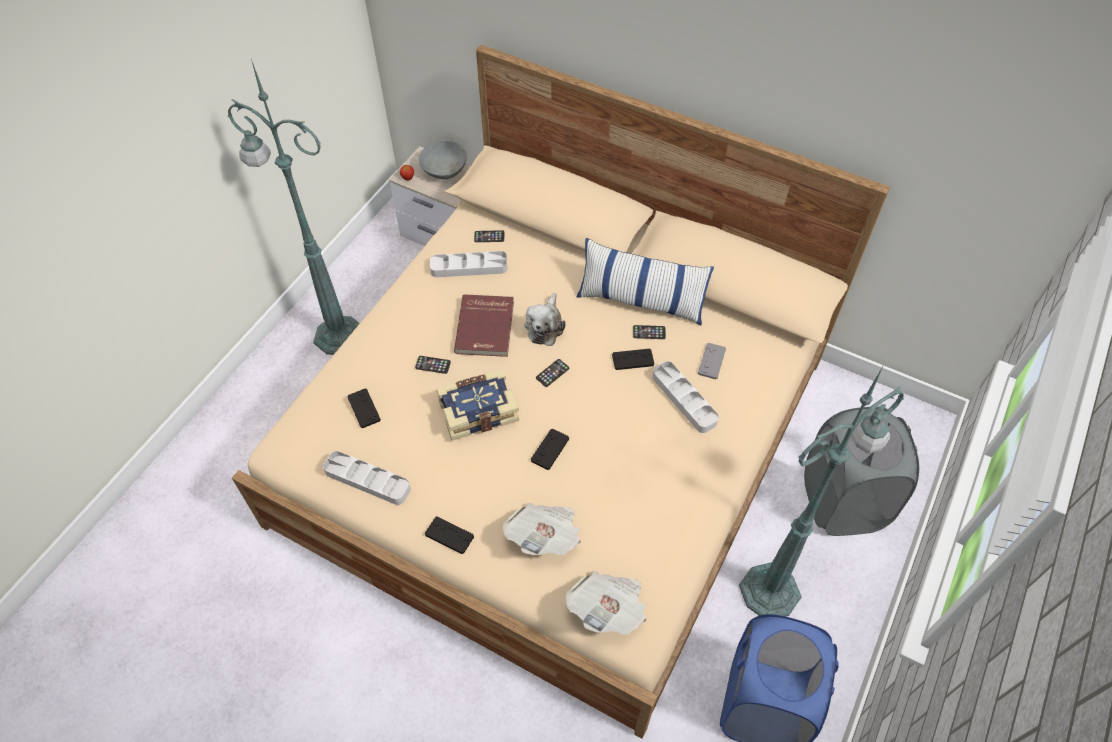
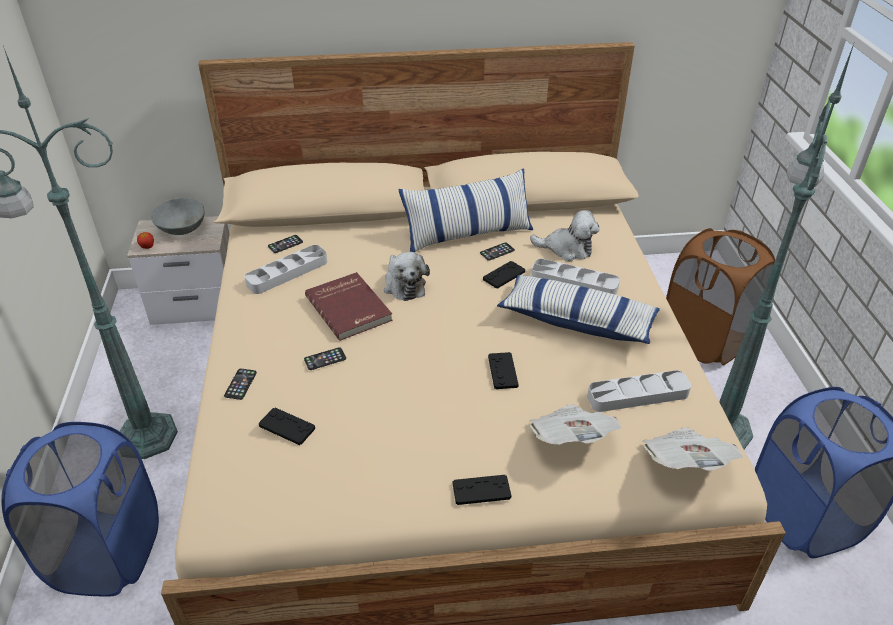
camera: 35 degrees left, 15 degrees down
(262, 415) = (107, 554): none -> blue laundry basket
(367, 480) = (348, 489): grey tray -> grey tray (637, 395)
(478, 410) = (407, 371): book -> none
(552, 373) = (446, 313): phone -> phone (240, 384)
(650, 438) = (577, 321): none -> pillow
(711, 361) = (567, 249): grey game controller -> plush toy
(842, 501) = (705, 340): grey laundry basket -> brown laundry basket

